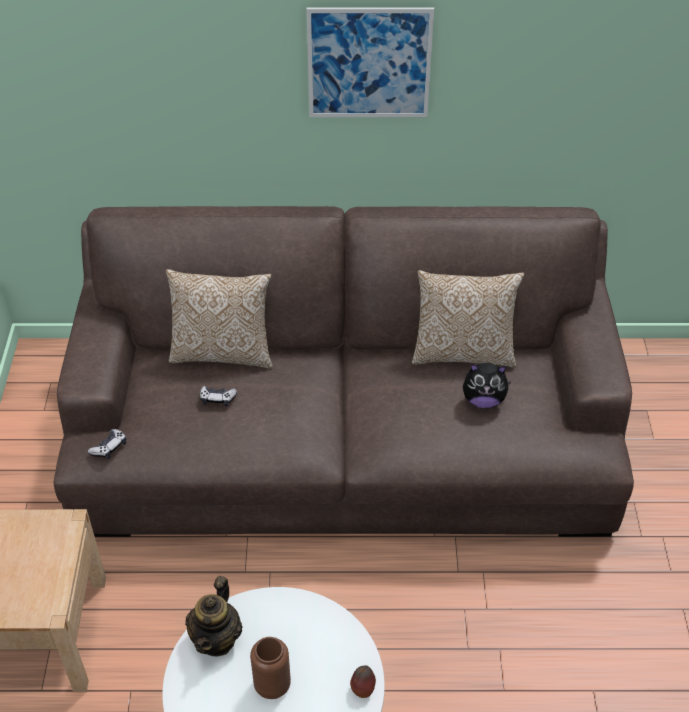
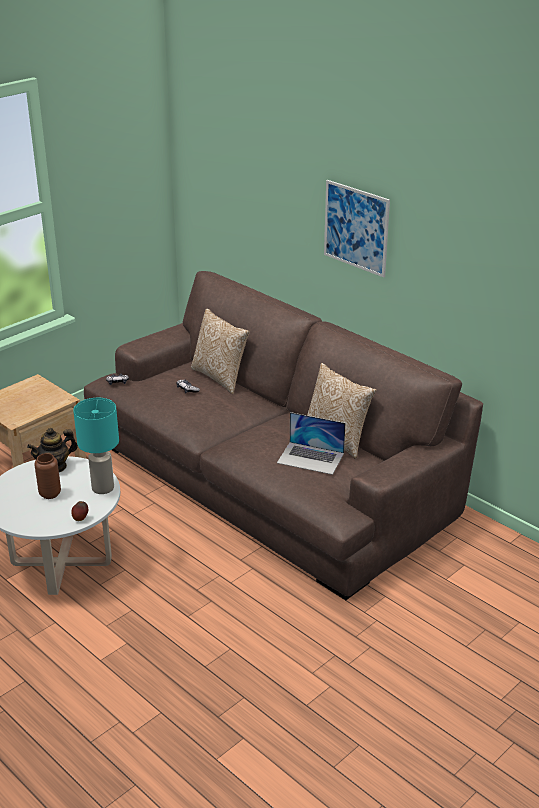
camera: 45 degrees right, 15 degrees down
(321, 620) = (103, 488): none -> turquoise table lamp
(483, 400) = (311, 458): plush toy -> laptop

